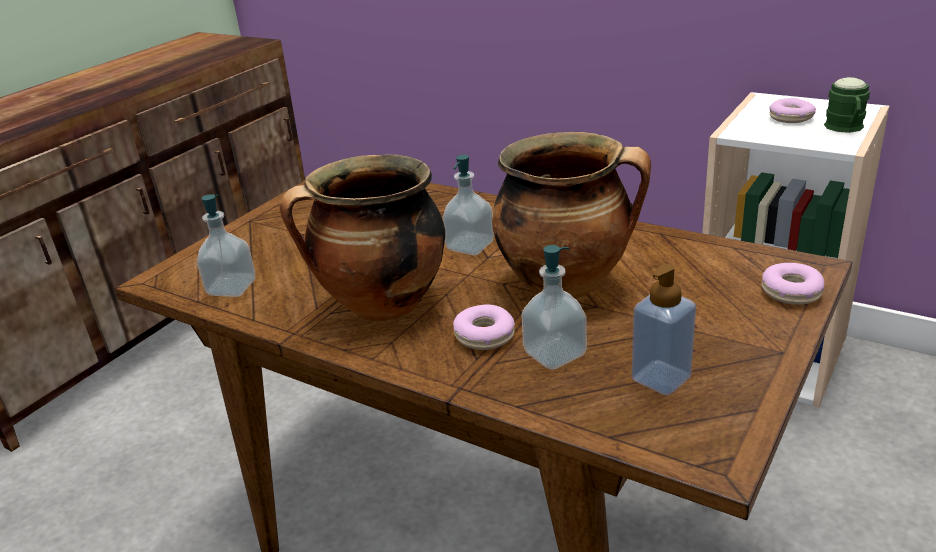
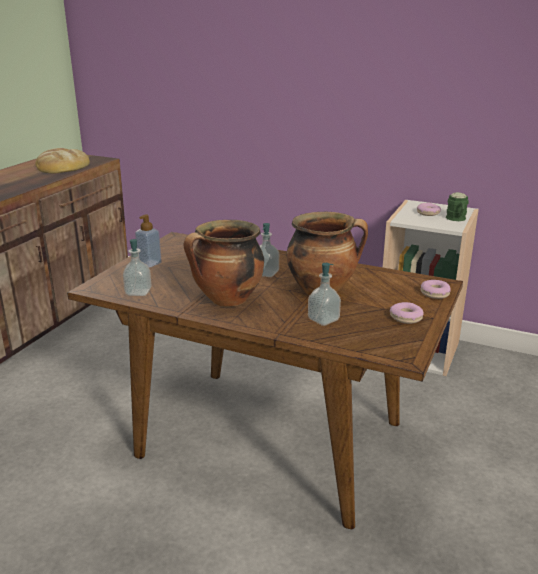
camera: 10 degrees left, 5 degrees down
(188, 56) = (62, 166): none -> bread
(484, 335) = (285, 312): donut -> donut (406, 317)
(661, 378) = (377, 328): soap dispenser -> soap dispenser (149, 263)

